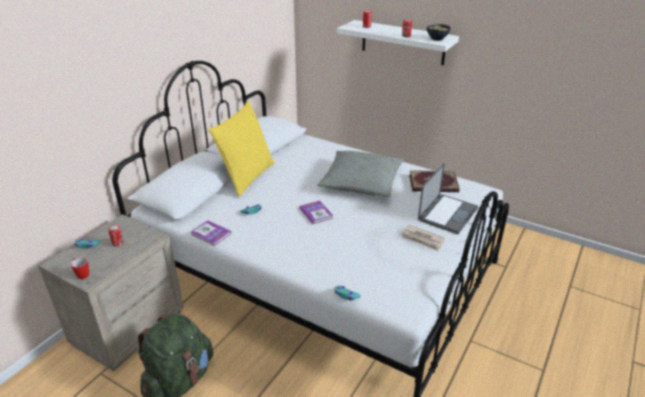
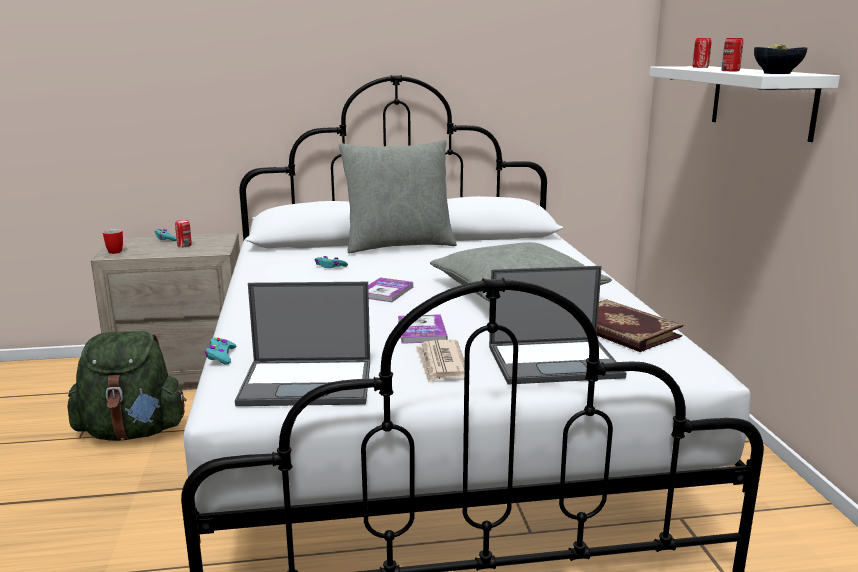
camera: 50 degrees right, 15 degrees down
(211, 234) = (254, 265): book -> book (421, 331)
(246, 177) = (398, 245): yellow pillow -> grey pillow
(407, 281) = (309, 382): none -> laptop

